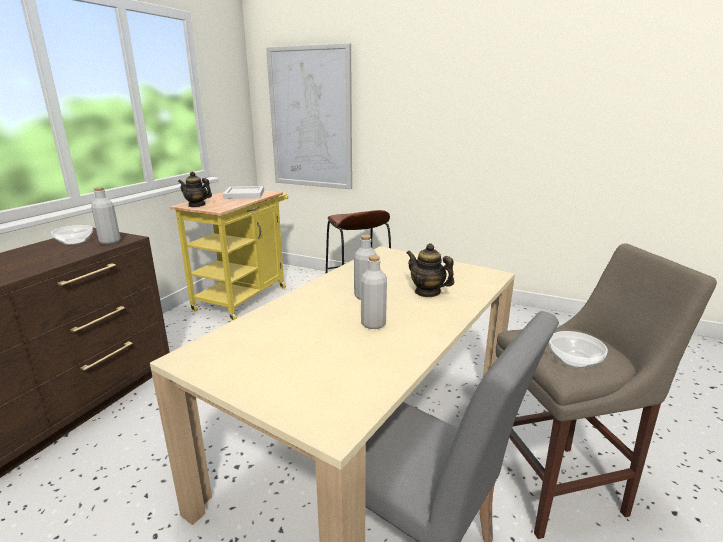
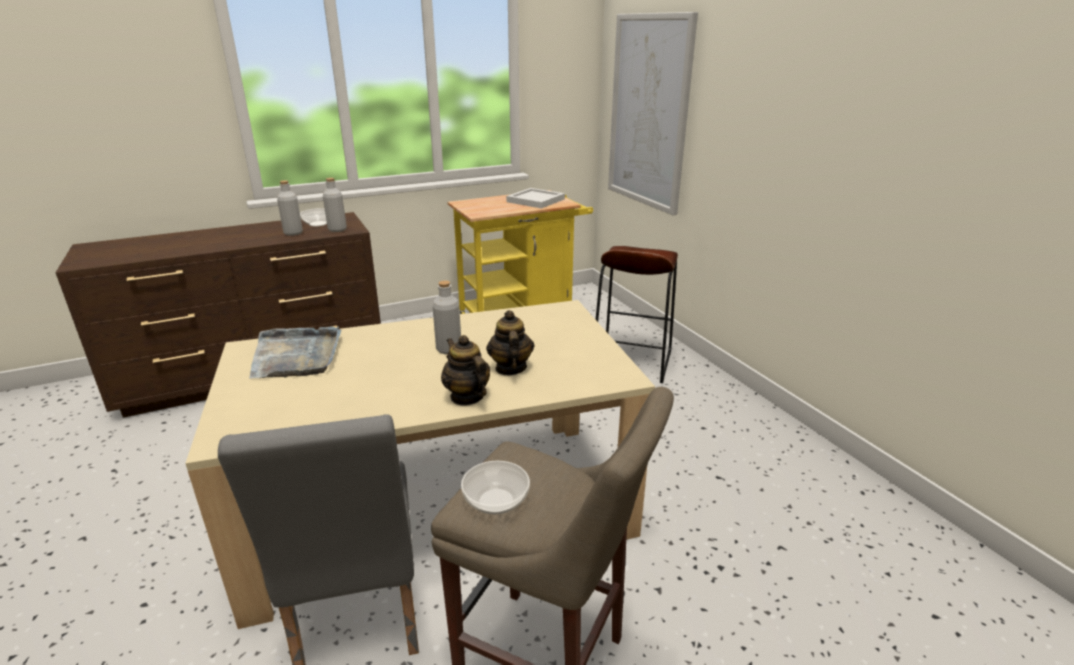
camera: 40 degrees right, 5 degrees up
(197, 205) = (470, 205): teapot -> teapot (467, 396)
(253, 343) = (296, 355): none -> grey tray
(373, 324) = (401, 378): grey bottle -> grey bottle (293, 233)

